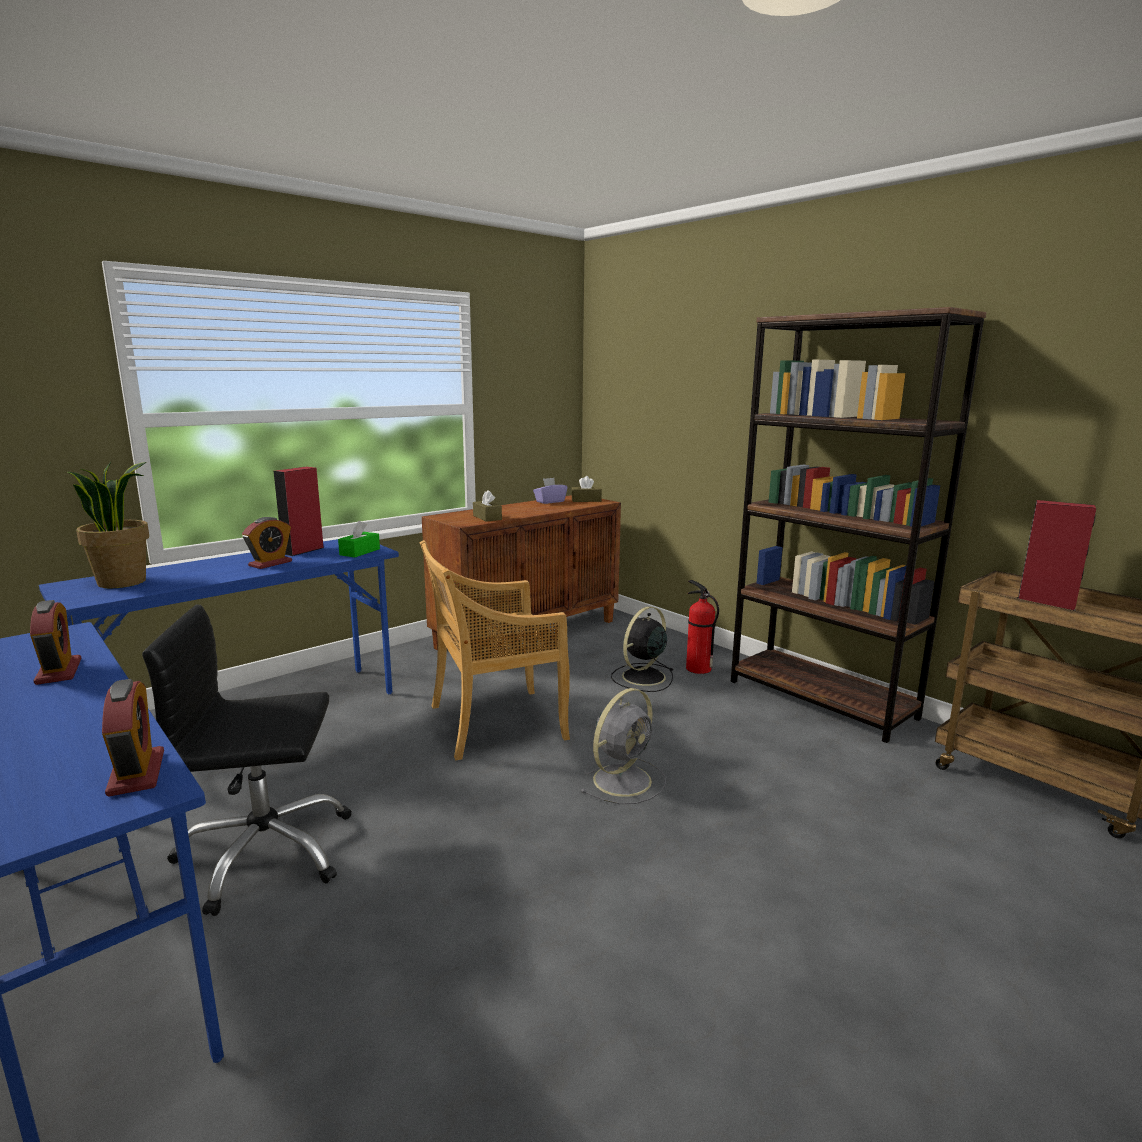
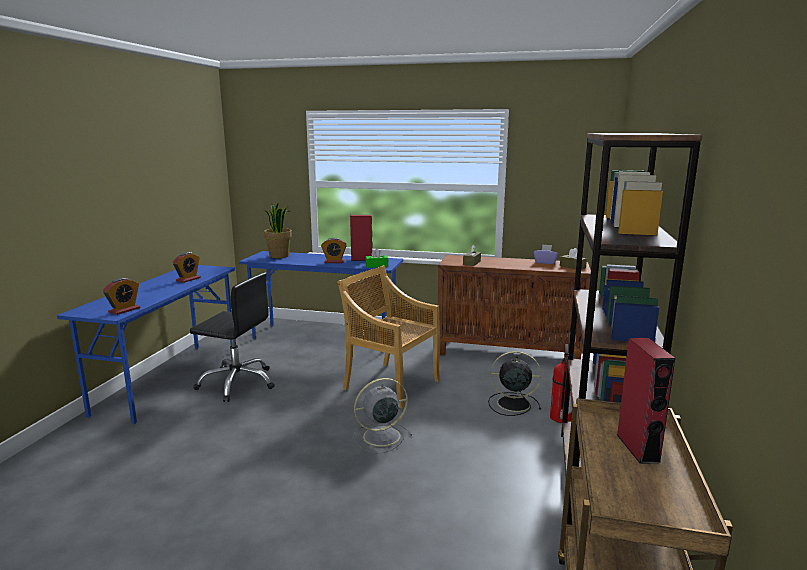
camera: 55 degrees right, 0 degrees up
(265, 853) = (237, 383): black office chair -> black office chair turned 150 degrees clockwise
(624, 779) = (380, 437): grey fan -> grey fan turned 150 degrees clockwise

